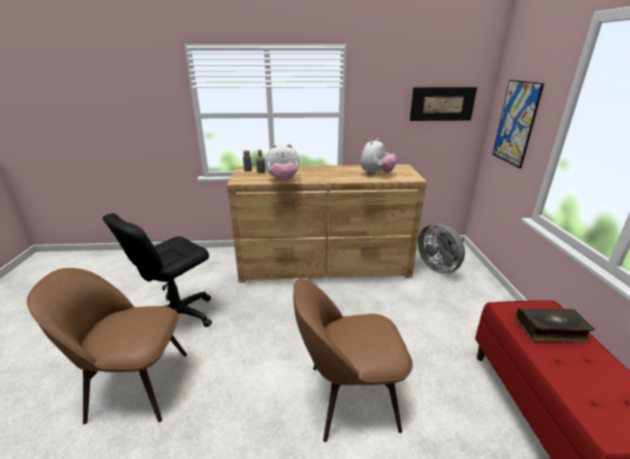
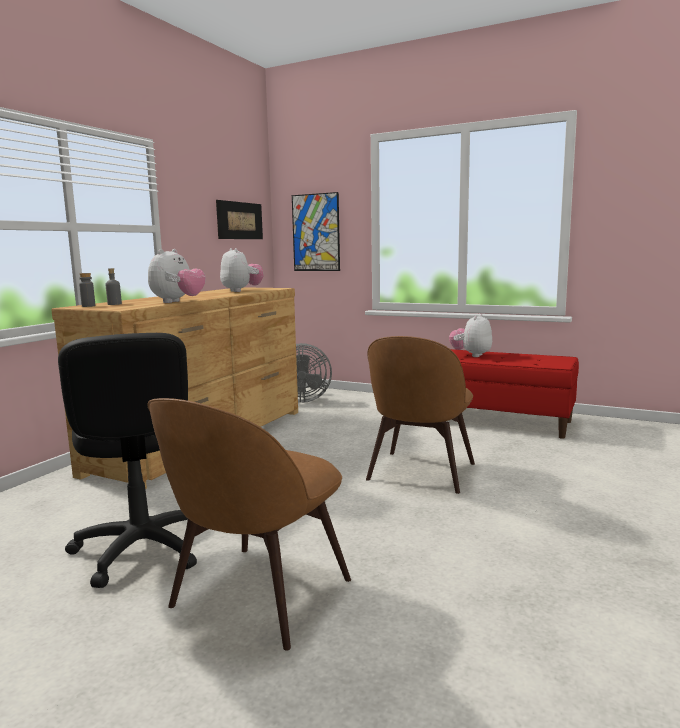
camera: 60 degrees left, 15 degrees down
(551, 330) = (471, 355): book -> plush toy

